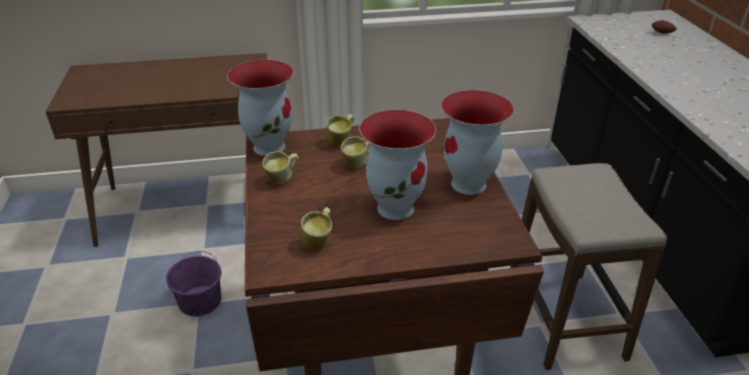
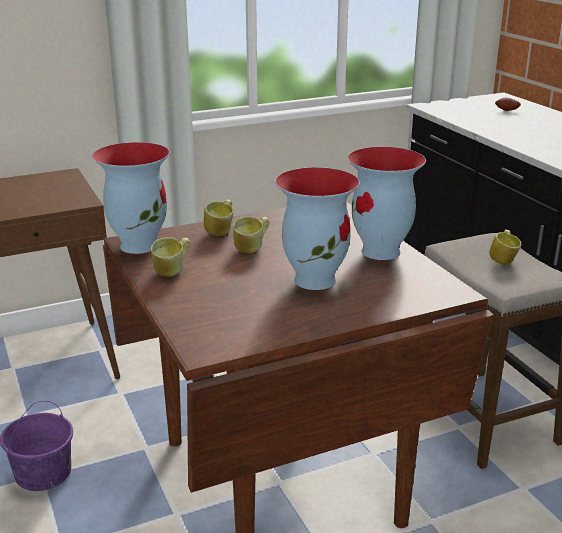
camera: 15 degrees left, 10 degrees down
(319, 242) = (248, 318): mug -> mug (503, 260)

